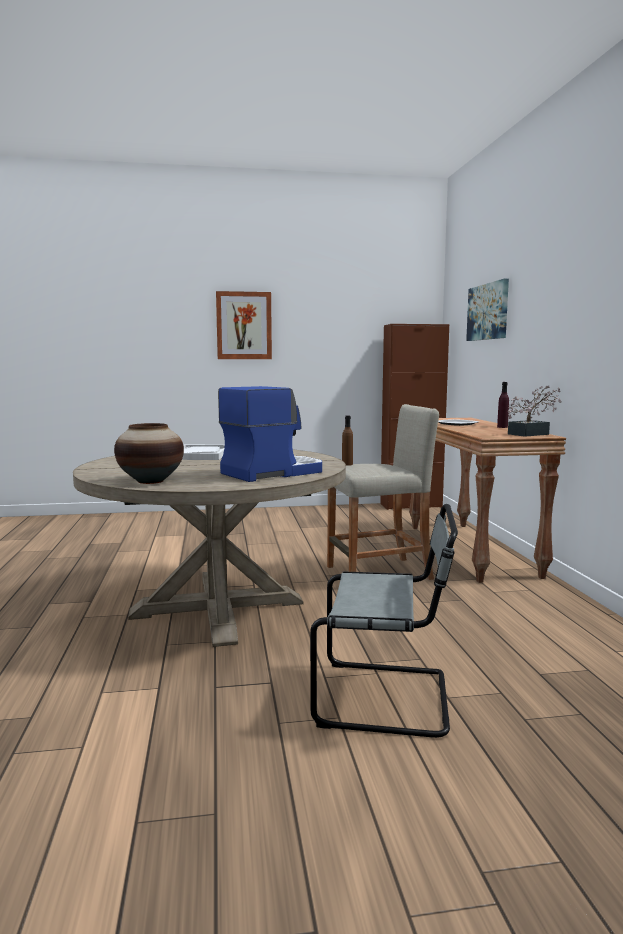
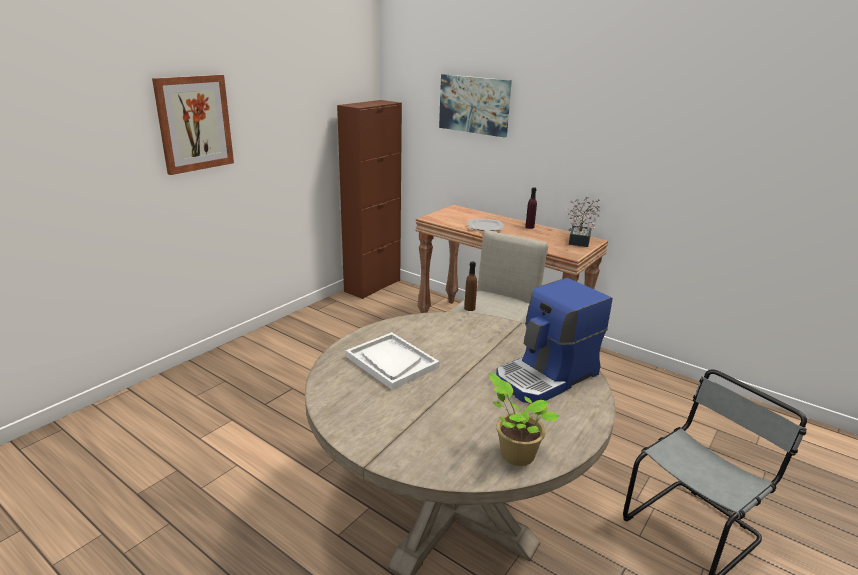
camera: 45 degrees left, 15 degrees up
(150, 481) = (514, 453): vase -> potted plant
(272, 472) = (547, 377): coffee machine -> coffee machine turned 135 degrees counterclockwise

